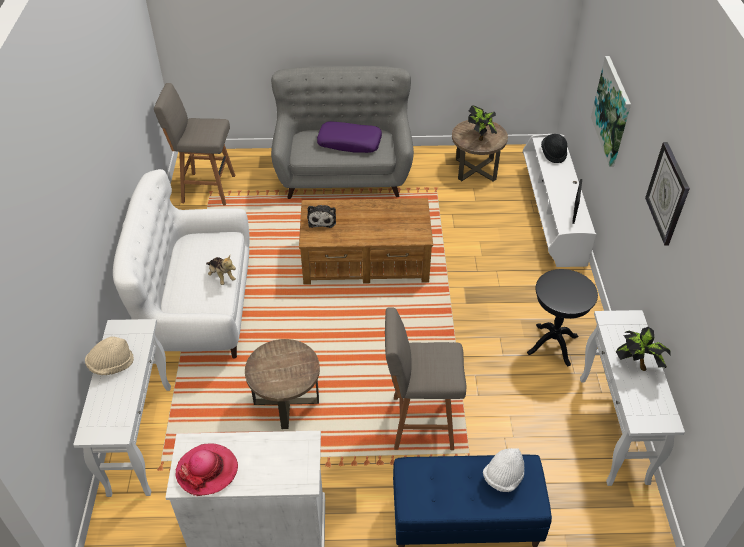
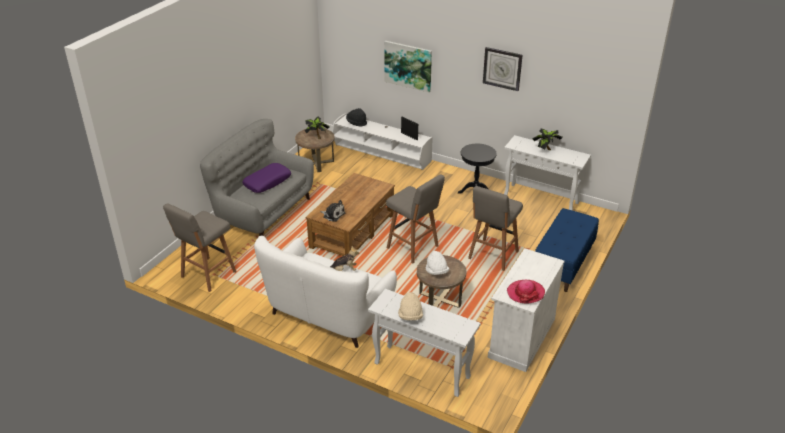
camera: 60 degrees left, 10 degrees down
(375, 331) = (414, 248): none -> grey stool
(503, 477) = (569, 222): white hat -> white hat (436, 271)

